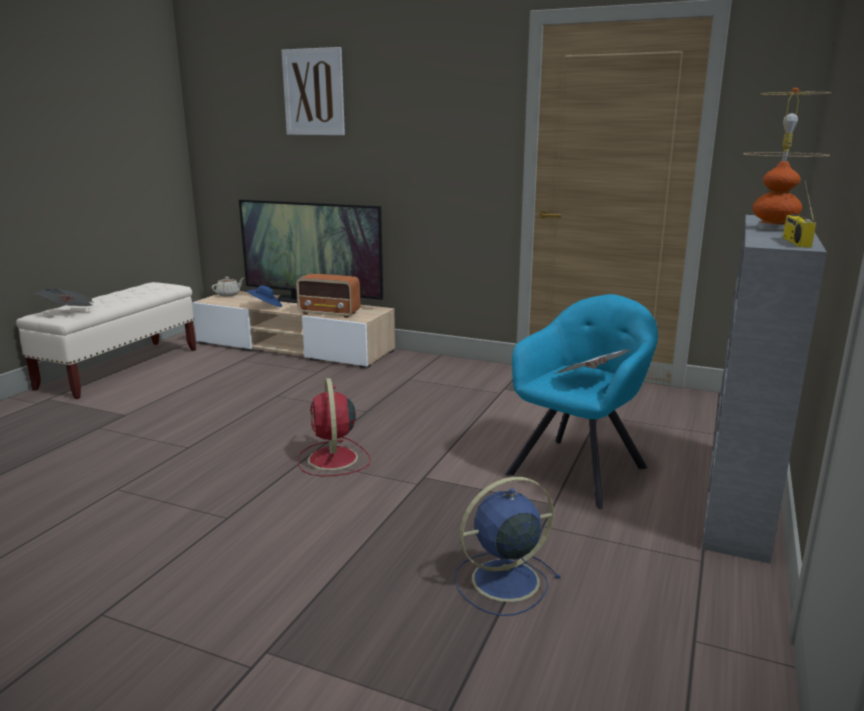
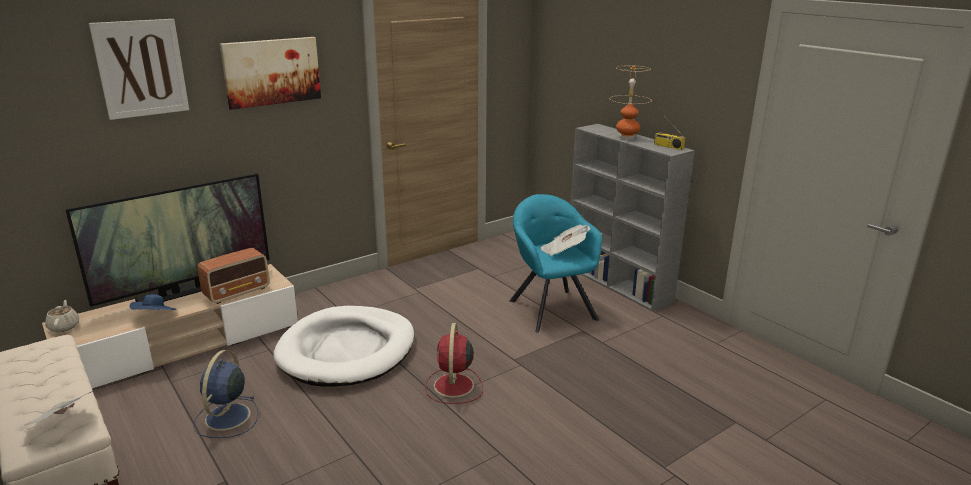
camera: 60 degrees left, 5 degrees up
(333, 459) = (453, 386): red fan -> red fan turned 75 degrees clockwise
(348, 397) = (347, 350): none -> white dog bed
(420, 106) = (272, 71): none -> picture
(502, 581) = (645, 372): blue fan -> blue fan (226, 418)

